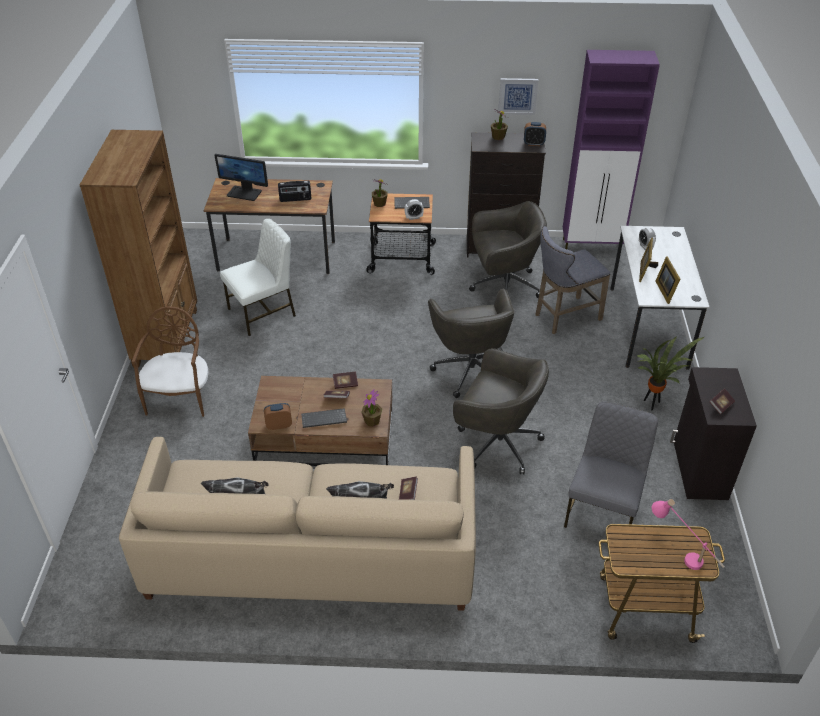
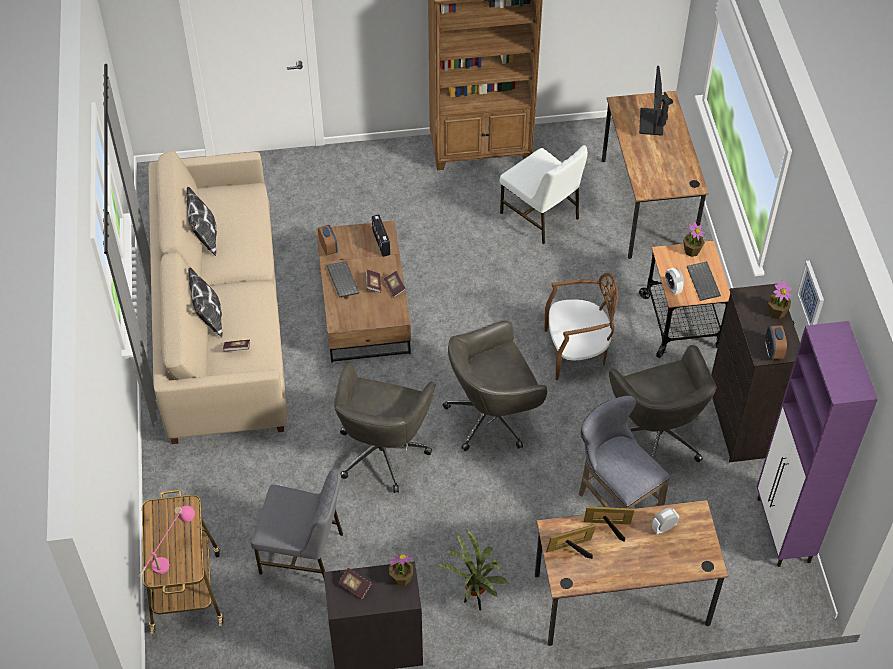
camera: 80 degrees right, 10 degrees up
(180, 398) = (396, 184): brown chair -> brown chair (576, 352)
(295, 199) = (654, 168): radio -> radio (380, 243)
(372, 421) = (346, 317): potted plant -> potted plant (401, 578)
(647, 327) = (621, 599): white desk -> brown desk

